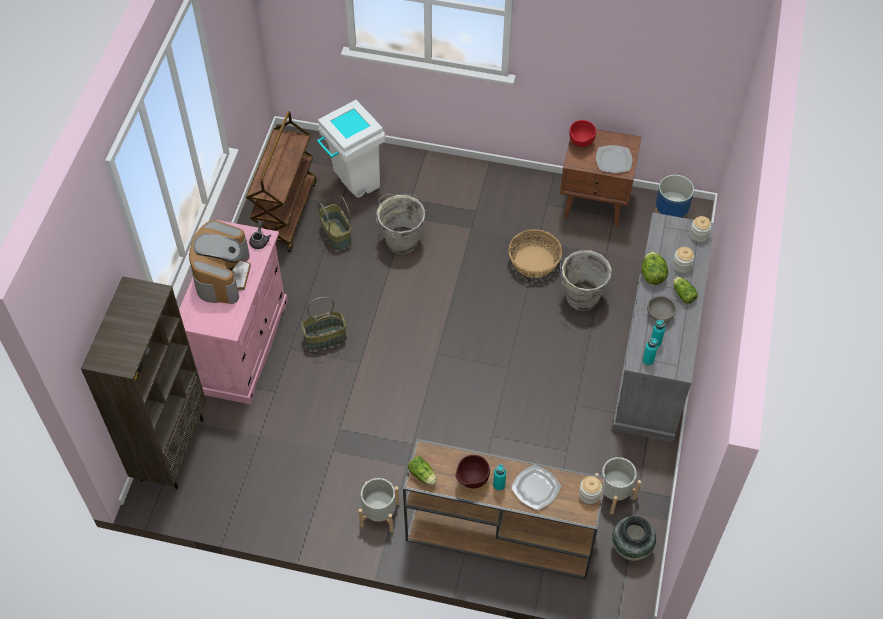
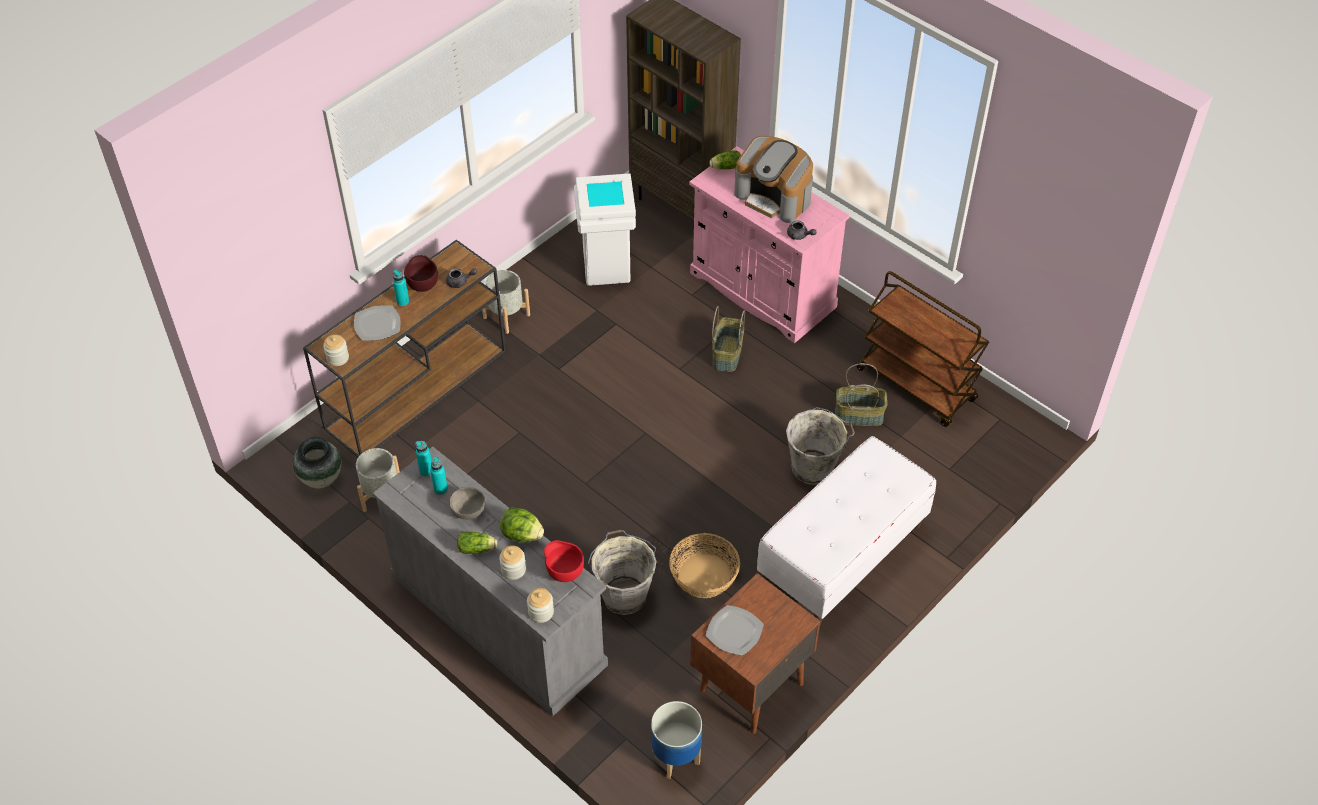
camera: 120 degrees right, 5 degrees down
(354, 185) = (924, 460): white trash can -> white trash can (606, 268)
(423, 476) = (456, 256): lettuce -> lettuce (725, 167)
(449, 455) = (460, 282): none -> grey teapot
(464, 197) = (842, 555): none -> white bench
(580, 144) = (782, 611): red bowl -> red bowl (564, 572)

